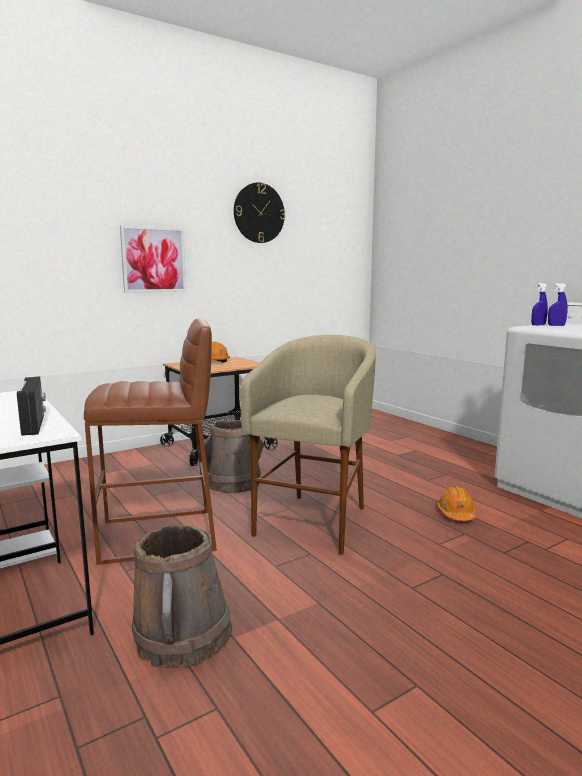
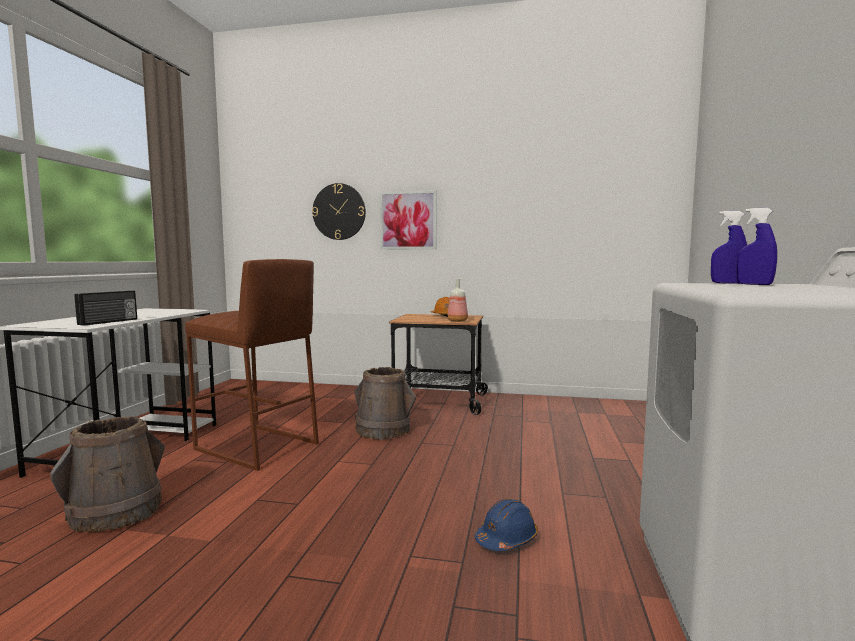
camera: 45 degrees right, 5 degrees down
(245, 365) = (457, 321): none -> bottle
(259, 213) = (521, 168): wall clock -> wall clock (339, 212)
(314, 521) = (362, 482): beige stool -> none
(456, 514) = (506, 539): orange hard hat -> blue hard hat

